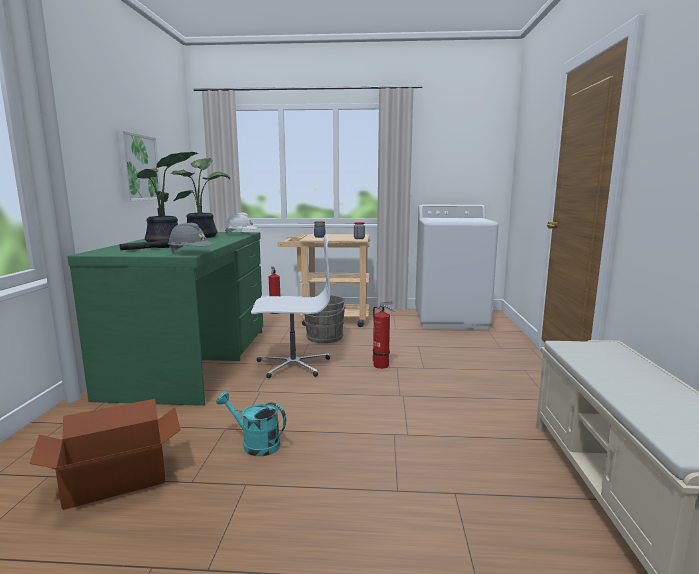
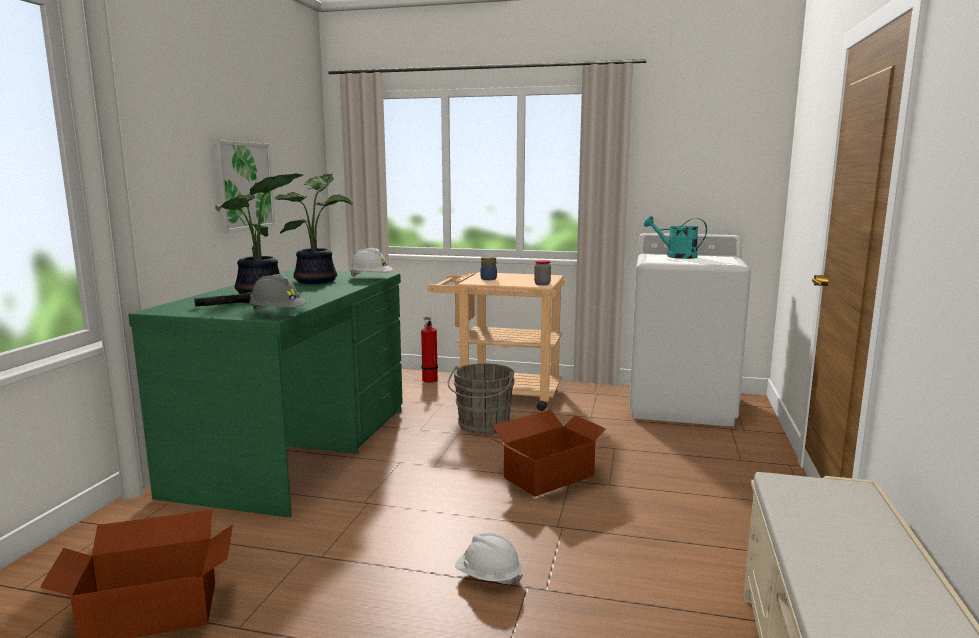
camera: 10 degrees right, 0 degrees up
(255, 444) = (335, 582): turquoise watering can -> turquoise watering can (676, 256)
(293, 364) = (425, 464): white office chair -> none
(365, 431) = (488, 577): none -> white hard hat
(382, 366) = (550, 477): fire extinguisher -> cardboard box

